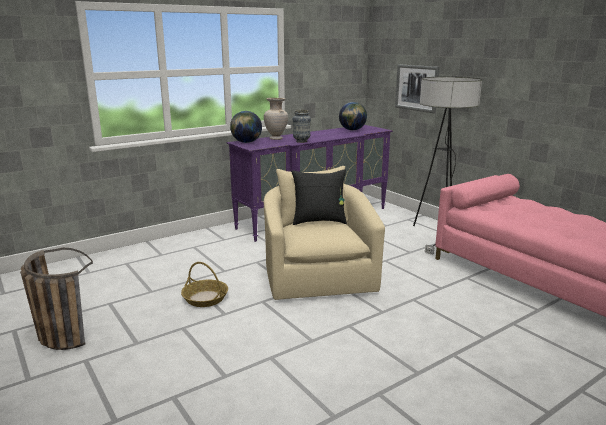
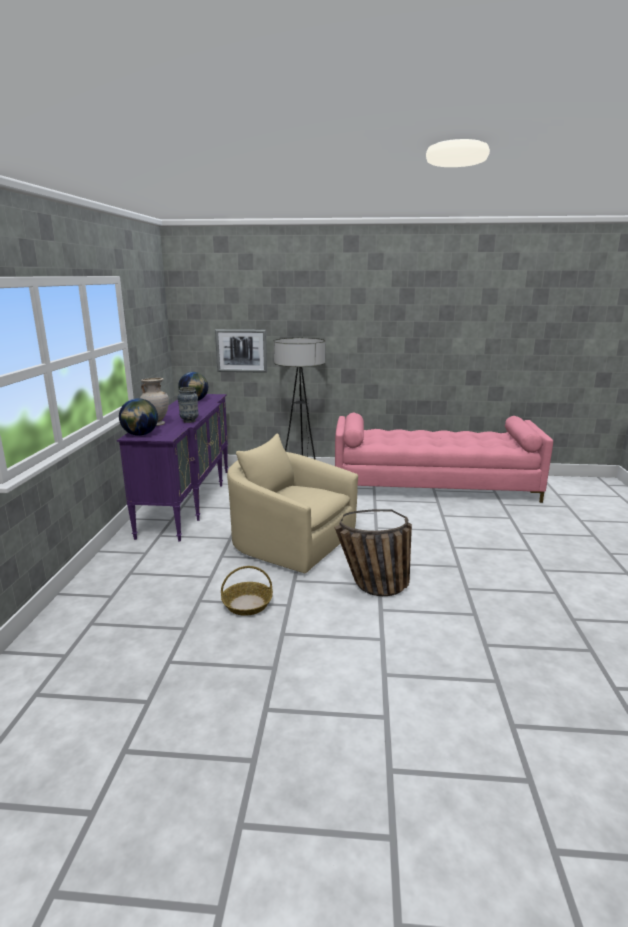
camera: 50 degrees left, 0 degrees up
(58, 334) = (185, 715): basket -> basket (372, 588)
(319, 222) = (284, 491): black pillow -> none

